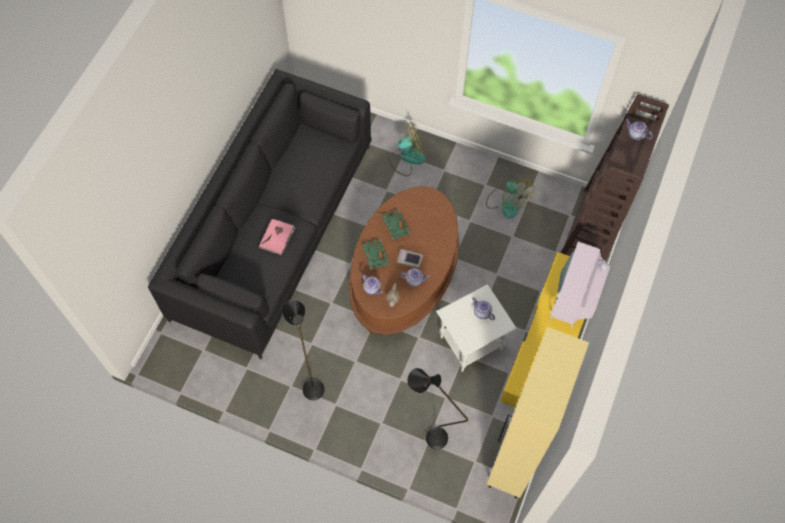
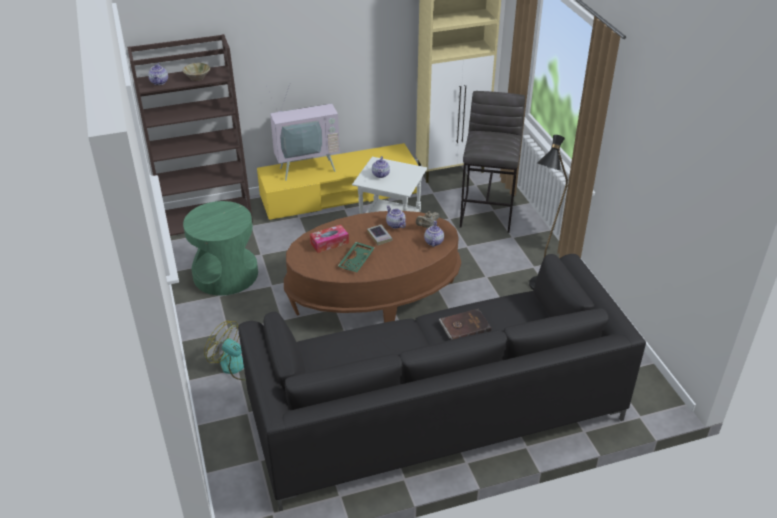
camera: 130 degrees left, 25 degrees down
(277, 237) = (464, 326): pink book -> brown book
(374, 256) = (402, 257): green tray -> none
(428, 435) = (488, 212): black floor lamp -> grey stool
(430, 224) = (329, 243): none -> tissue box
(507, 201) = (225, 274): fan -> green side table
(624, 163) = (197, 77): none -> beige bowl

